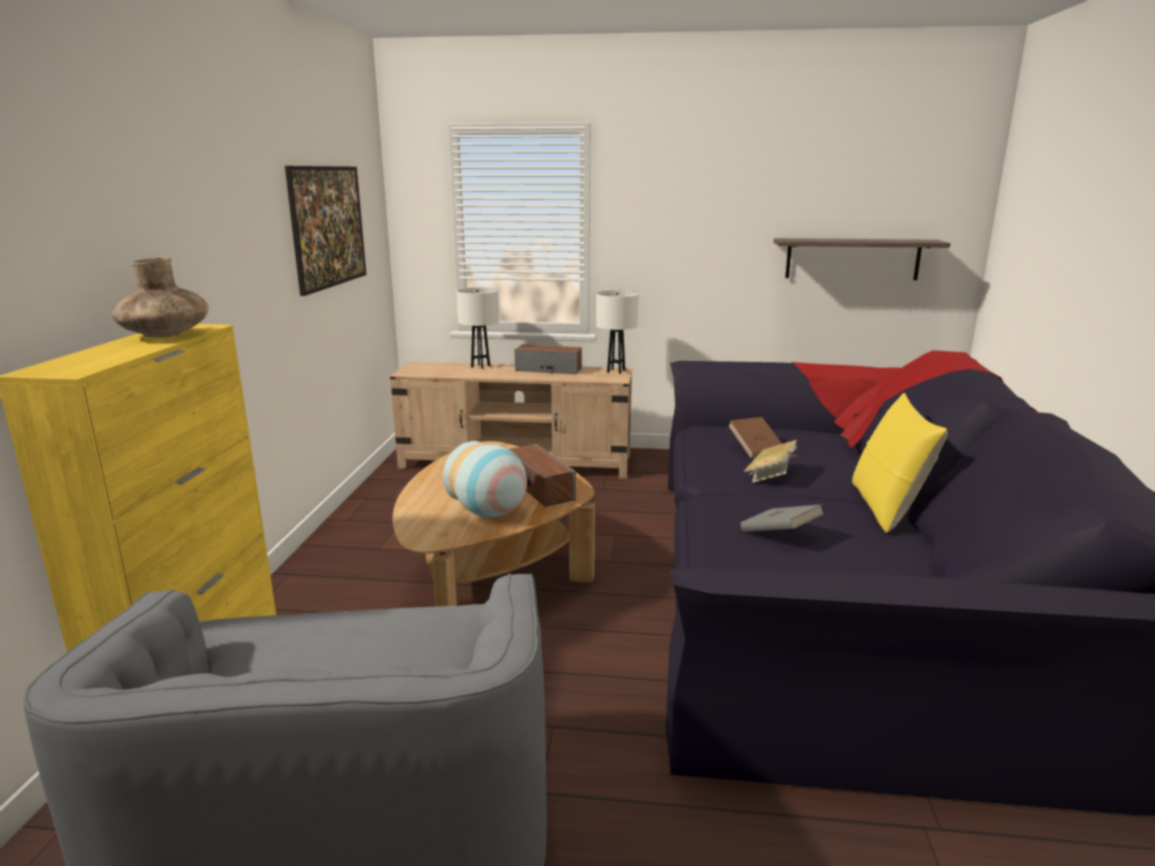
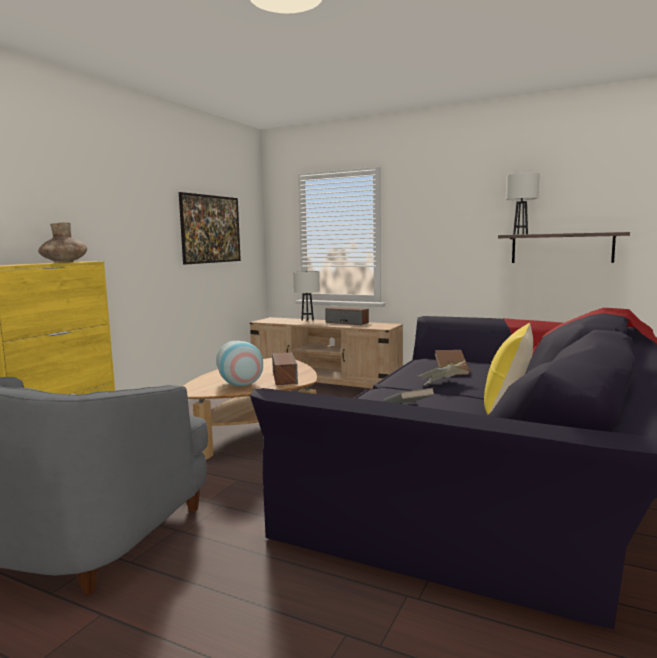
camera: 20 degrees right, 10 degrees down
(616, 371) = (389, 325): white table lamp -> white table lamp (520, 234)

